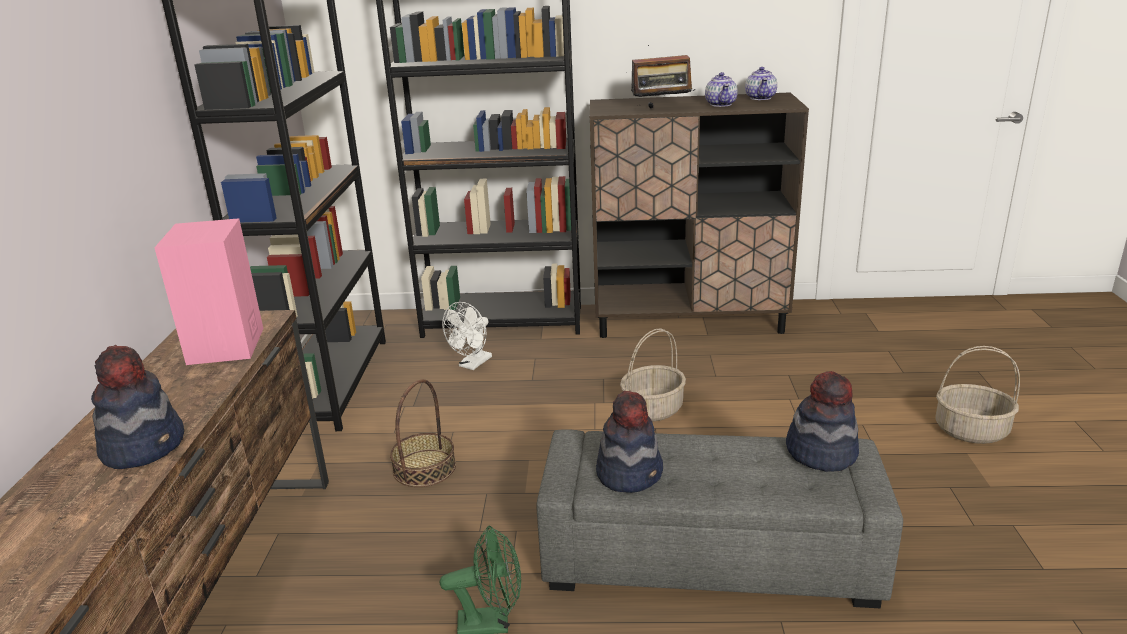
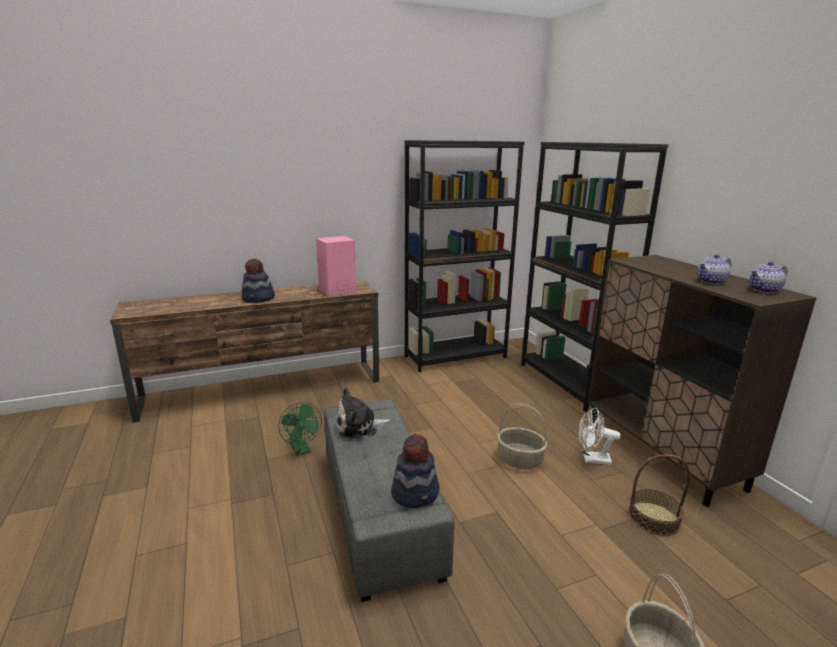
camera: 65 degrees right, 5 degrees down
(424, 468) = (404, 401): basket -> basket (653, 518)
(472, 364) = (509, 387): white fan -> white fan (592, 459)
(630, 473) = (359, 426): hat -> plush toy
(662, 109) = (661, 270): radio -> none

